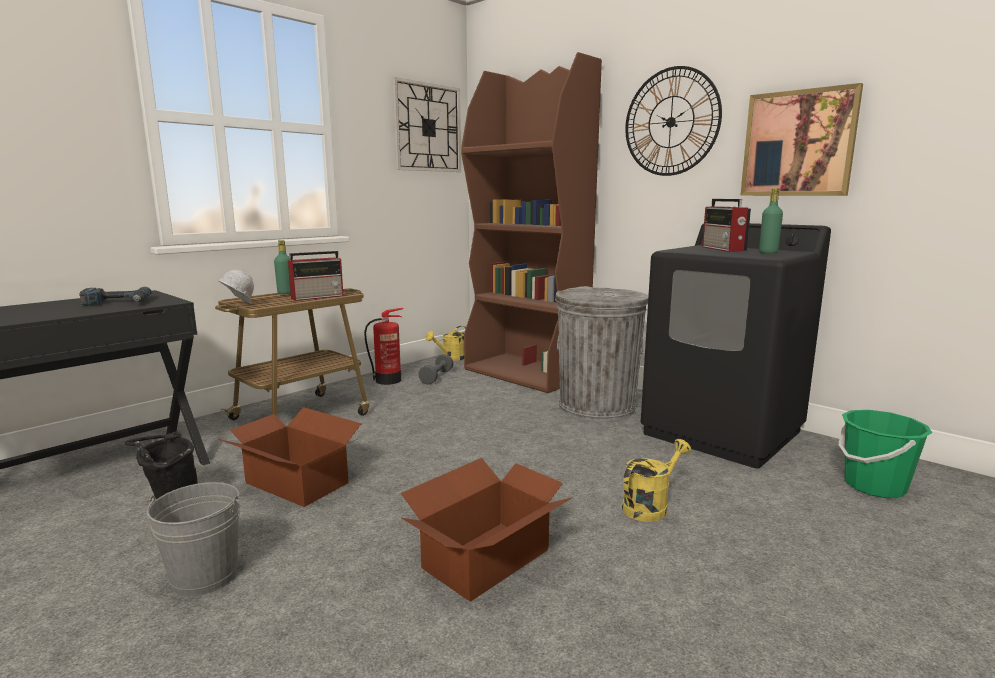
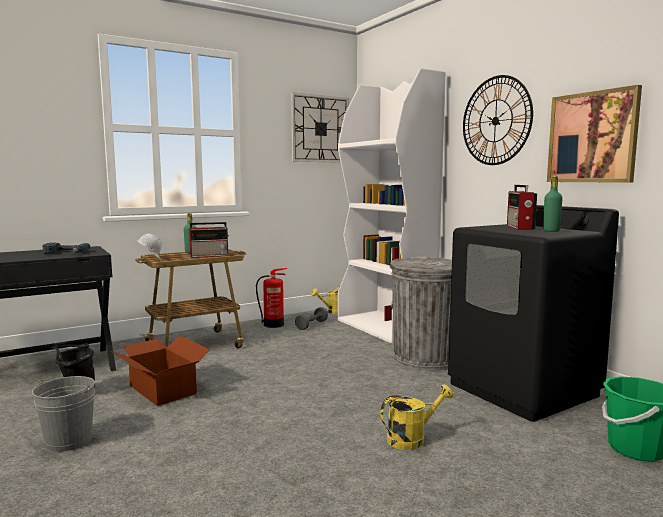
camera: 15 degrees right, 5 degrees down
(484, 559) = (256, 457): cardboard box -> none
(526, 373) = (386, 328): brown bookcase -> white bookcase

